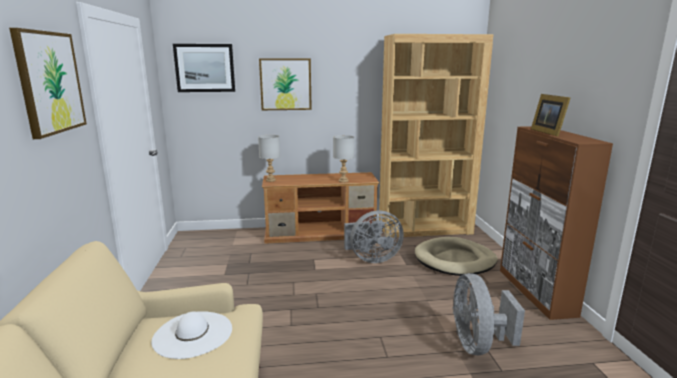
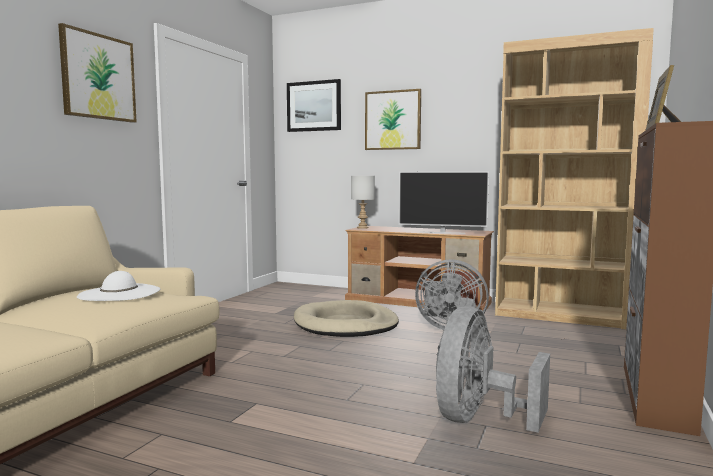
camera: 30 degrees right, 10 degrees down
(343, 181) = (442, 232): grey table lamp -> television
(455, 260) = (564, 346): beige dog bed -> beige dog bed (345, 324)

